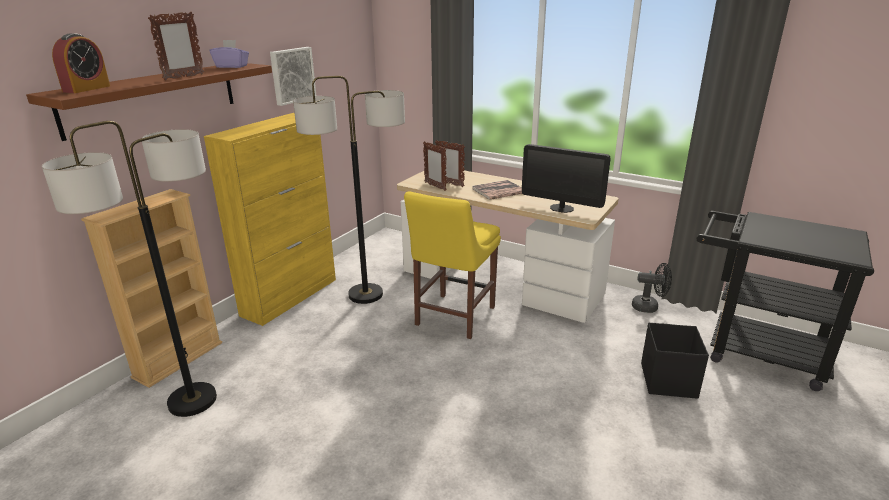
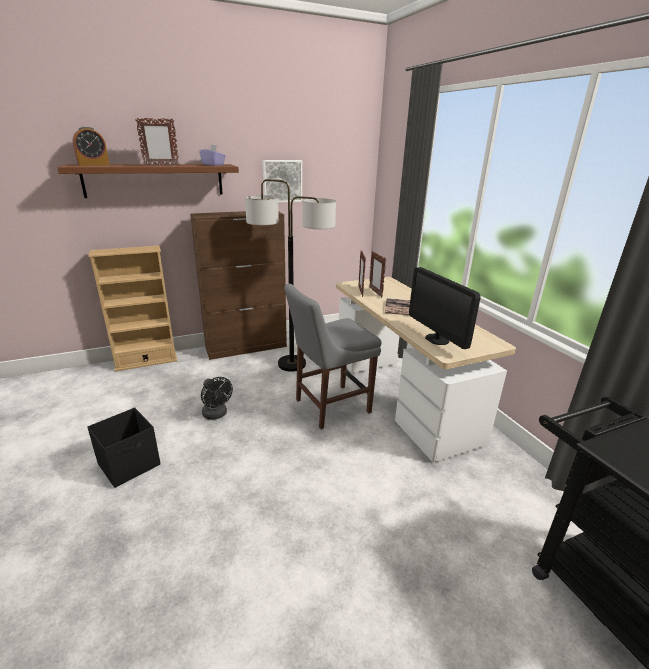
camera: 35 degrees right, 0 degrees up
(193, 400) = (121, 389): floor lamp -> none
(290, 297) = (247, 347): yellow cabinet -> brown cabinet
(453, 317) = (329, 406): yellow chair -> grey chair
(649, 307) = (524, 479): black fan -> black fan (216, 415)
(668, 380) = (454, 563): black storage box -> black storage box (130, 464)

